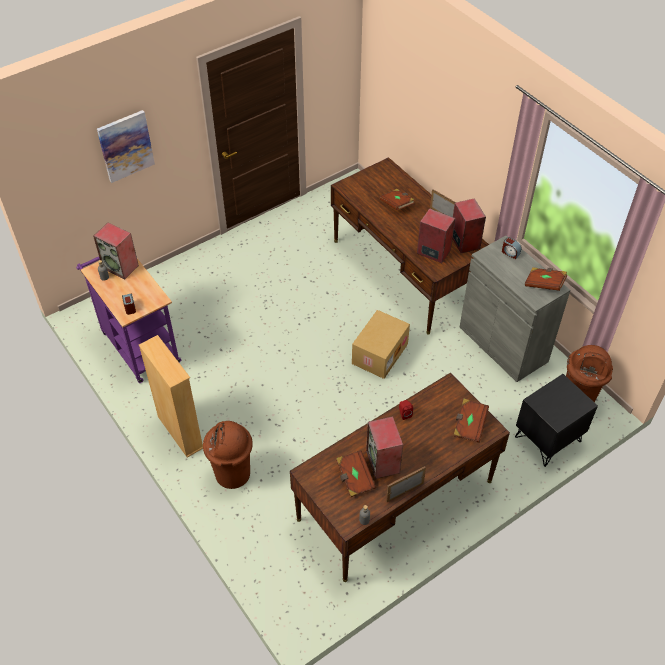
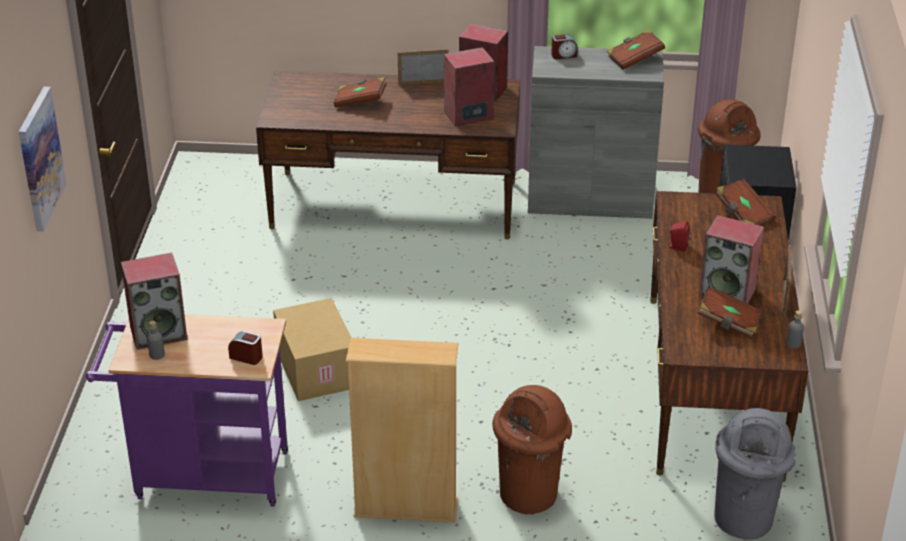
camera: 50 degrees left, 15 degrees down
(296, 581) = (745, 519): none -> grey trash can
(379, 353) = (490, 286): cardboard box -> cardboard box (314, 369)

